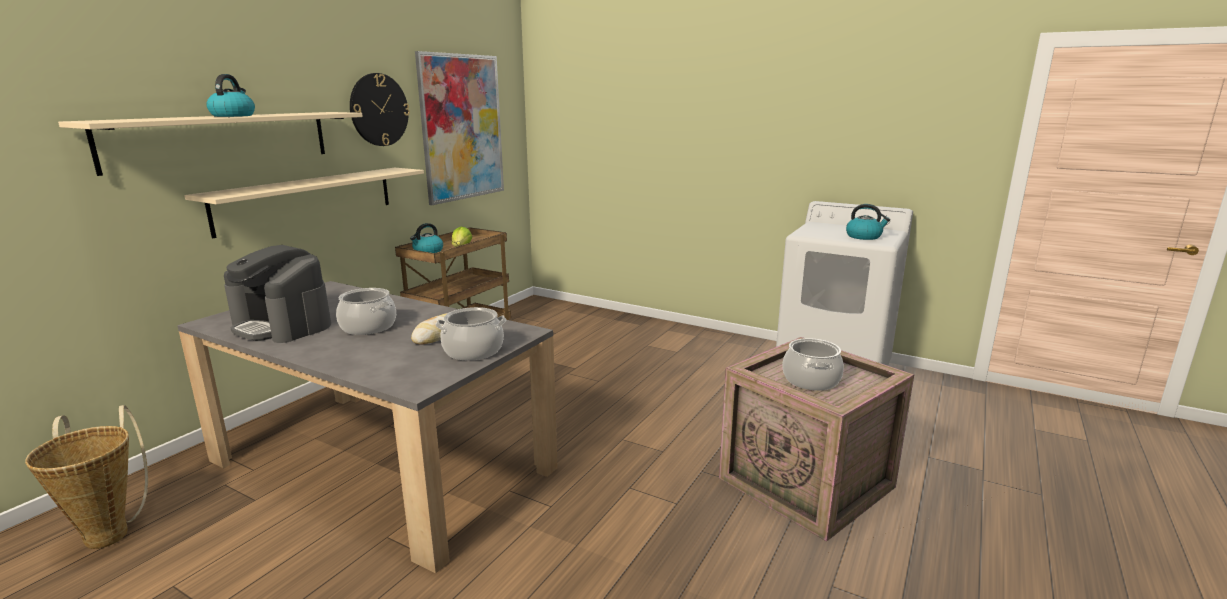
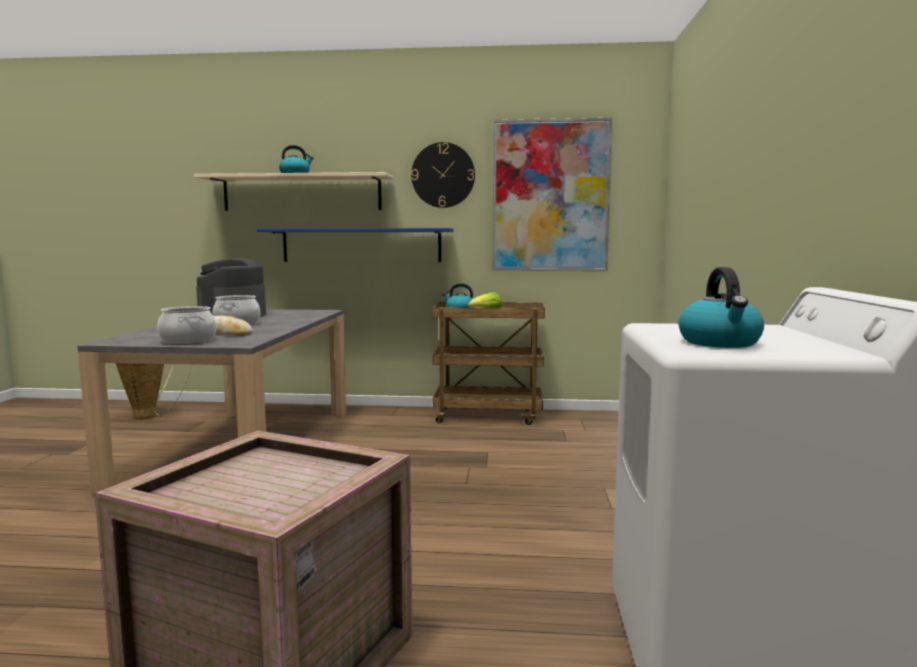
camera: 65 degrees right, 10 degrees down
(308, 199) = (361, 245): beige shelf -> blue shelf
(811, 380) = (248, 479): cooking pot -> none

